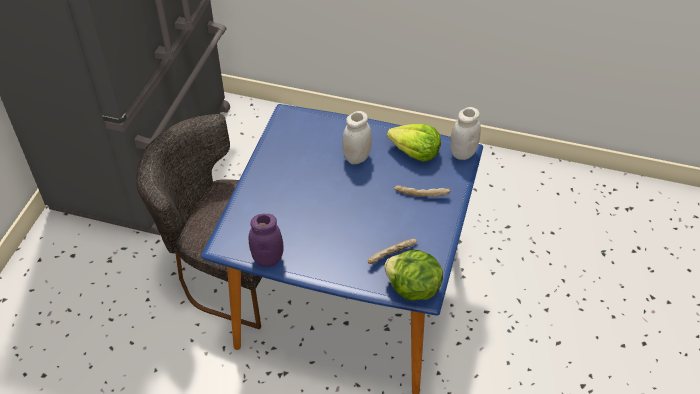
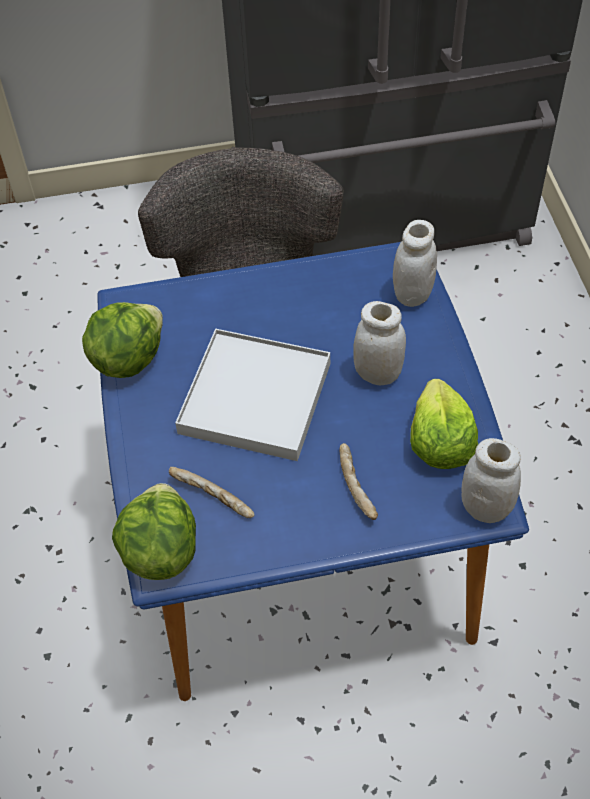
camera: 65 degrees right, 5 degrees up
(267, 259) = (127, 358): purple jar -> lettuce
(314, 123) = (412, 294): none -> white jar
(338, 212) = (256, 398): none -> white tray

